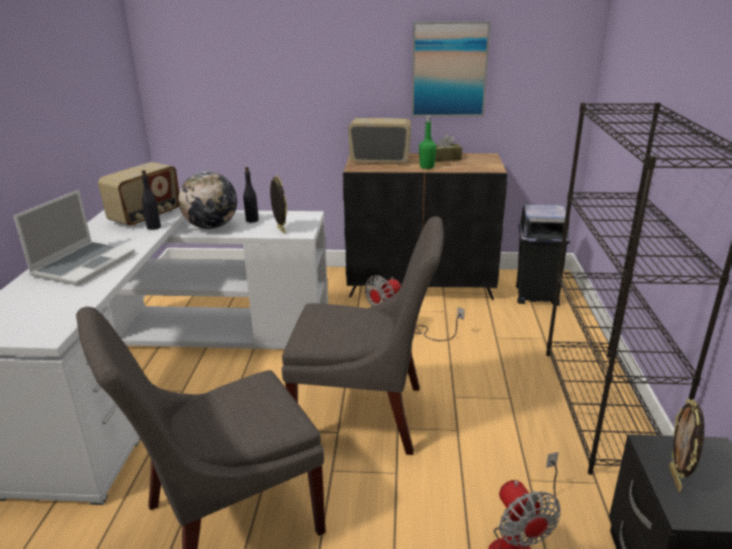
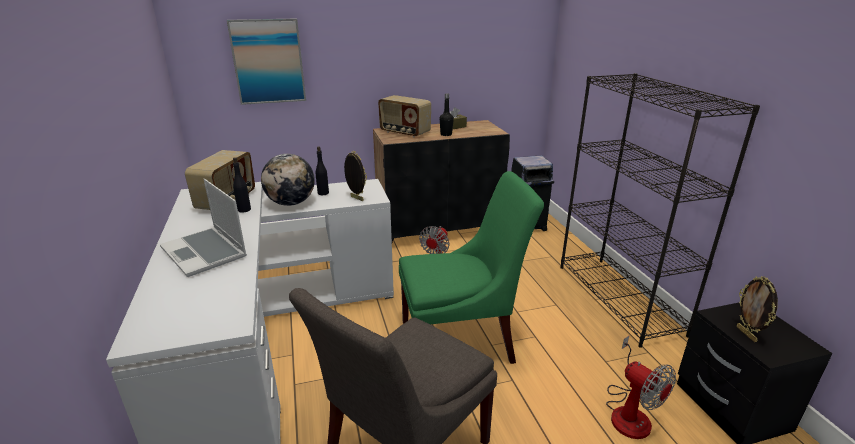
camera: 20 degrees left, 0 degrees up
(84, 264) = (205, 253): laptop -> laptop turned 135 degrees clockwise
(366, 415) = (462, 340): grey chair -> green chair
(380, 161) = (404, 133): radio -> radio turned 135 degrees counterclockwise
(427, 167) = (446, 134): green bottle -> black bottle
(449, 69) = (449, 56): picture -> picture (268, 61)

